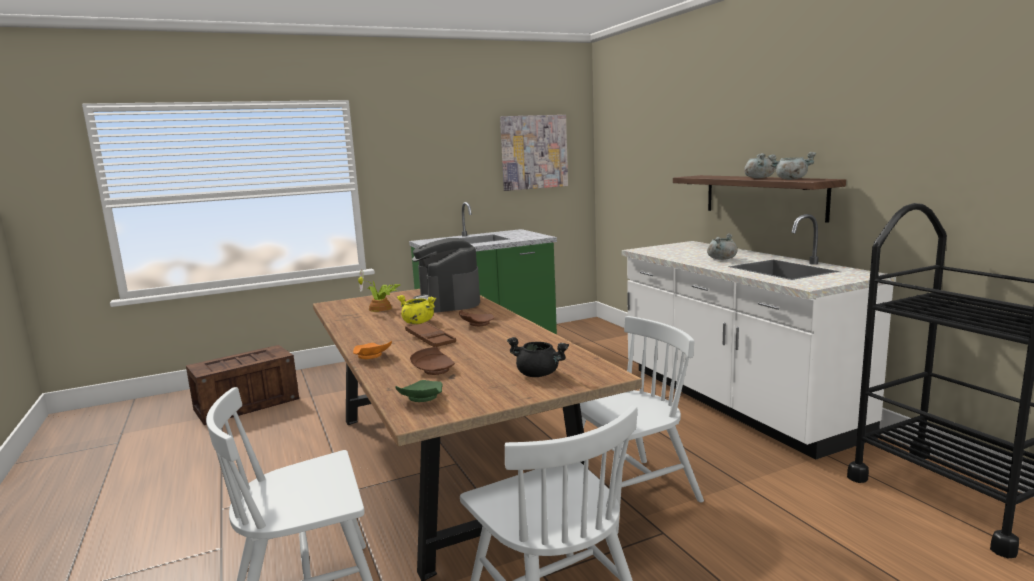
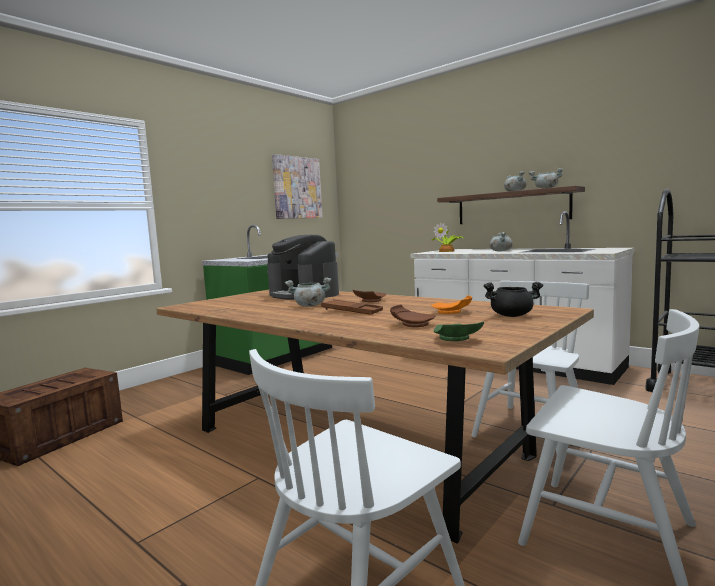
camera: 25 degrees left, 5 degrees down
(371, 356) = (323, 325): orange plate -> orange plate (452, 312)
(381, 308) = (247, 303): potted plant -> potted plant (447, 251)
(417, 322) = (309, 306): yellow cooking pot -> grey cooking pot

